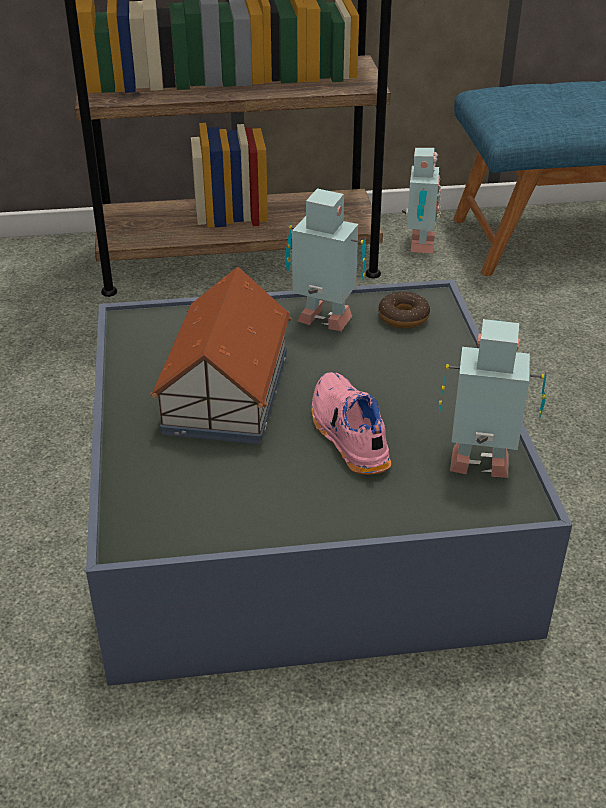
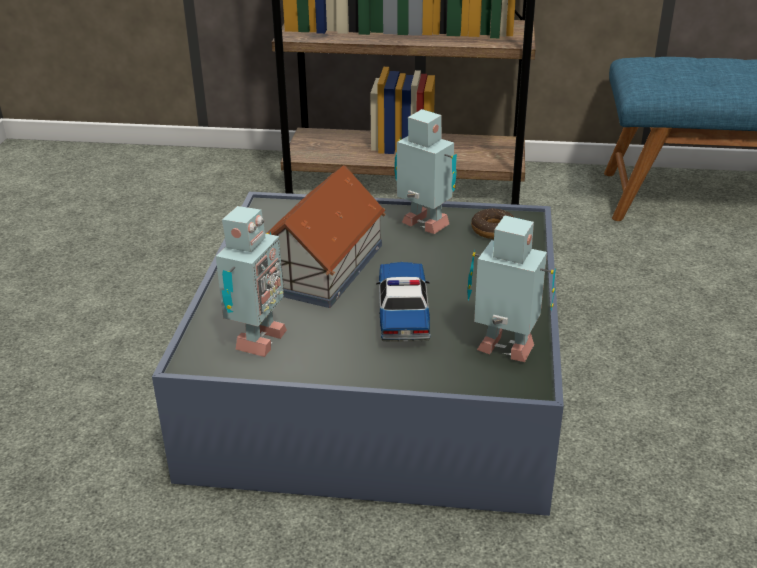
camera: 15 degrees right, 5 degrees down
(347, 435) = (403, 311): pink shoe -> toy car
(418, 246) = (564, 190): toy robot -> toy robot (256, 341)

